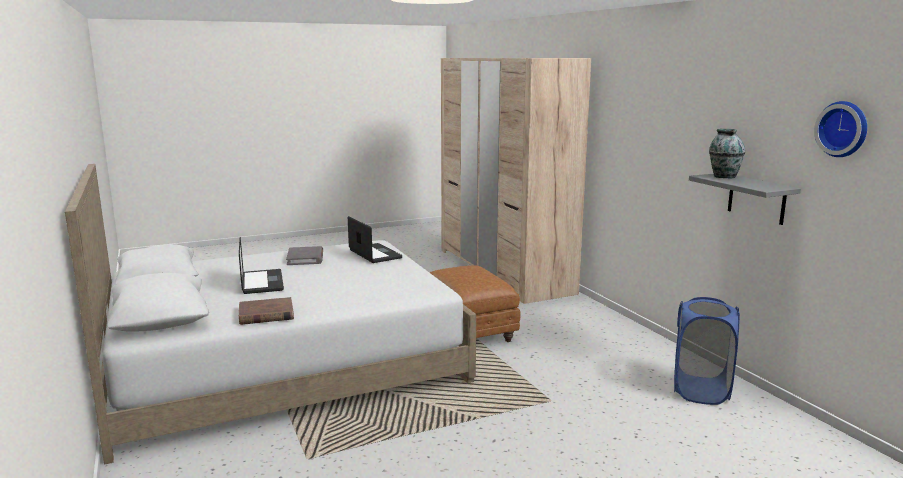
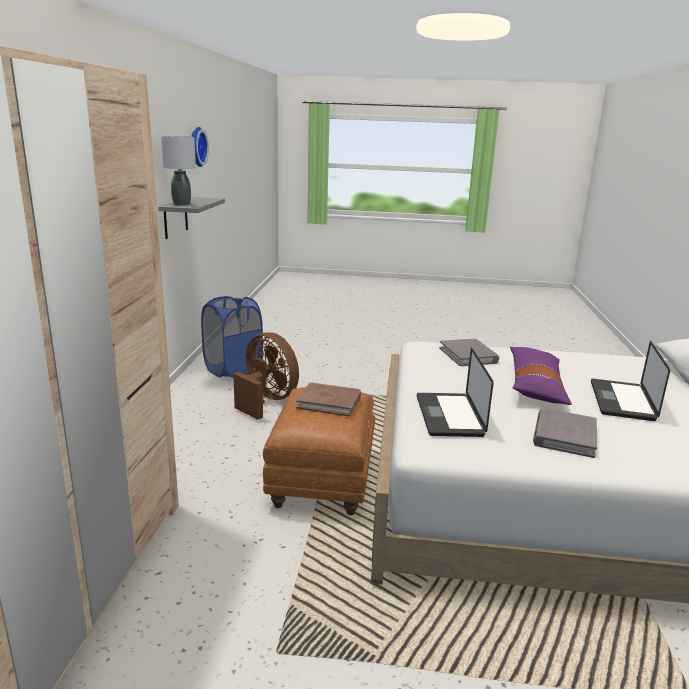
camera: 150 degrees left, 5 degrees up
(266, 314) = (602, 360): brown book -> brown book (329, 402)
(327, 279) = (535, 386): none -> purple pillow
(392, 291) = (468, 355): none -> grey book
(599, 369) = (266, 401): none -> brown fan
(724, 176) = (181, 204): vase -> grey table lamp

